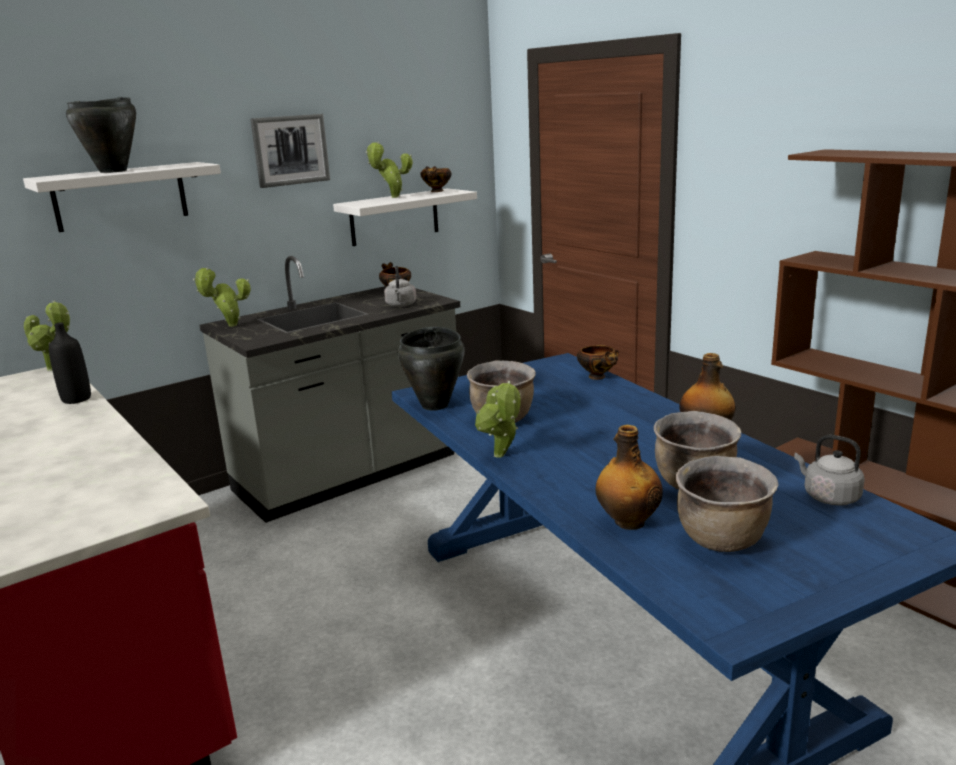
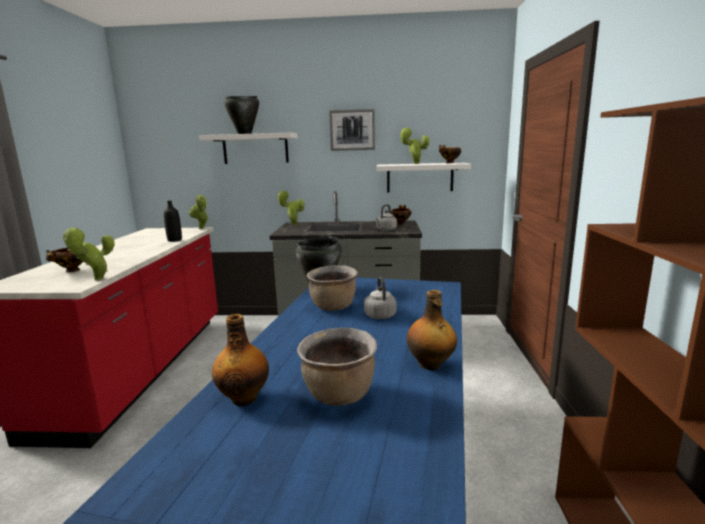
camera: 40 degrees right, 5 degrees down
(501, 456) = (283, 327): potted plant -> potted plant (96, 280)
(598, 377) = (444, 302): bowl -> bowl (71, 271)
(722, 540) = (259, 446): brown cooking pot -> none
(828, 497) = (413, 463): grey kettle -> grey kettle (379, 315)

